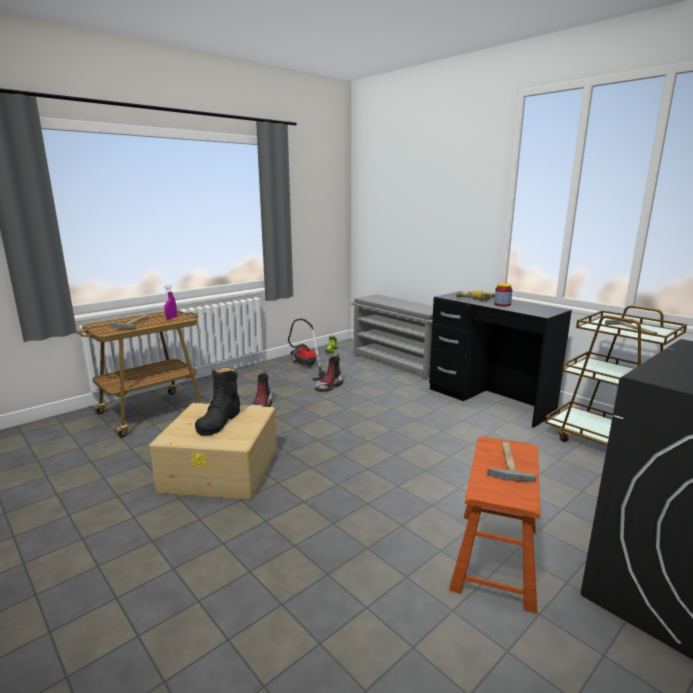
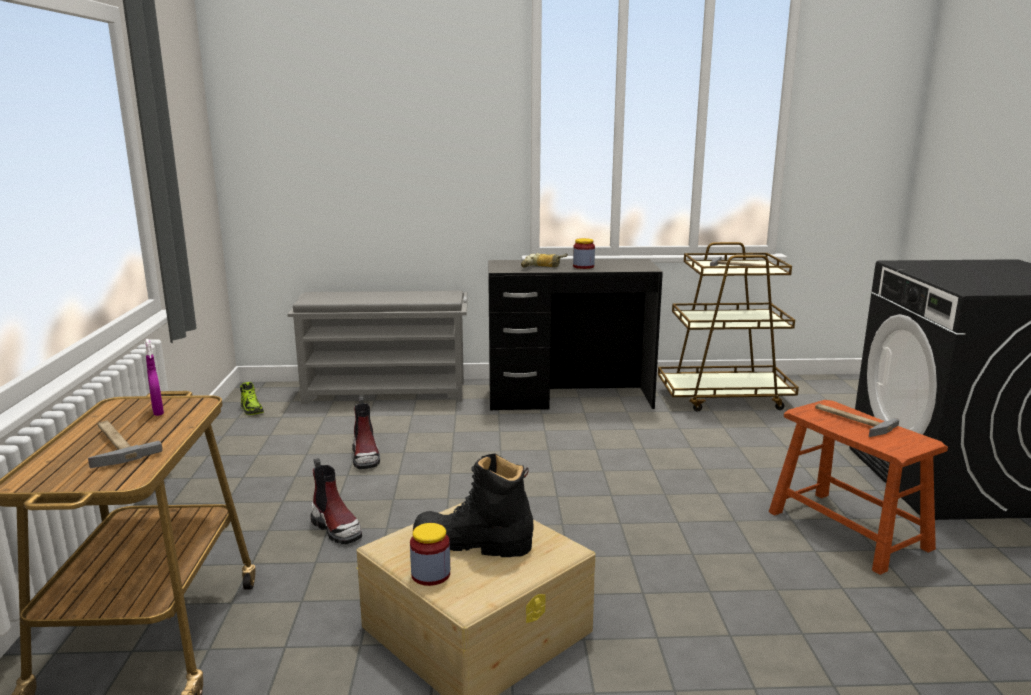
camera: 50 degrees left, 0 degrees up
(183, 423) = (430, 574): none -> jar
(219, 421) = (472, 544): black boot -> black boot turned 135 degrees clockwise
(306, 367) = (267, 445): vacuum cleaner -> none

